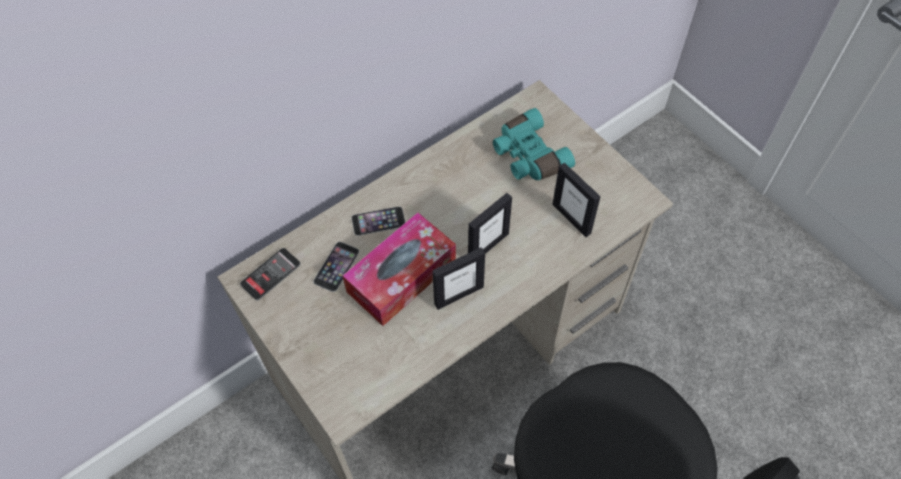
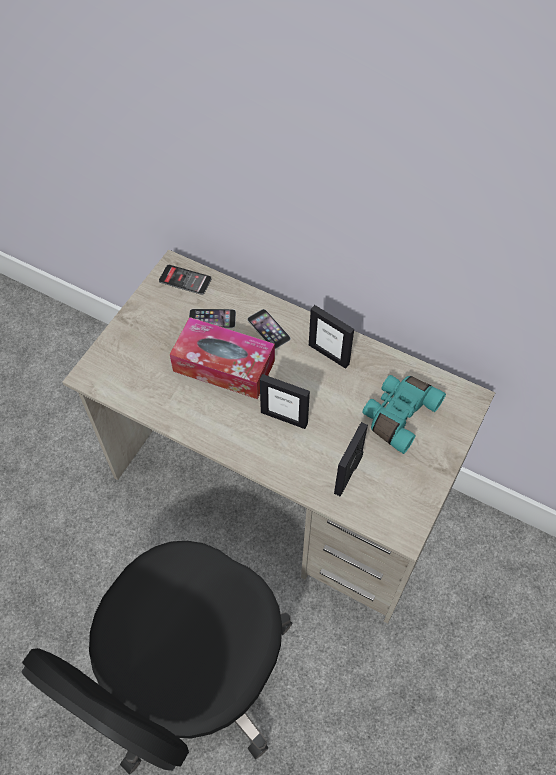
camera: 65 degrees right, 0 degrees up
(458, 295) = (225, 413): picture frame -> picture frame (329, 354)

